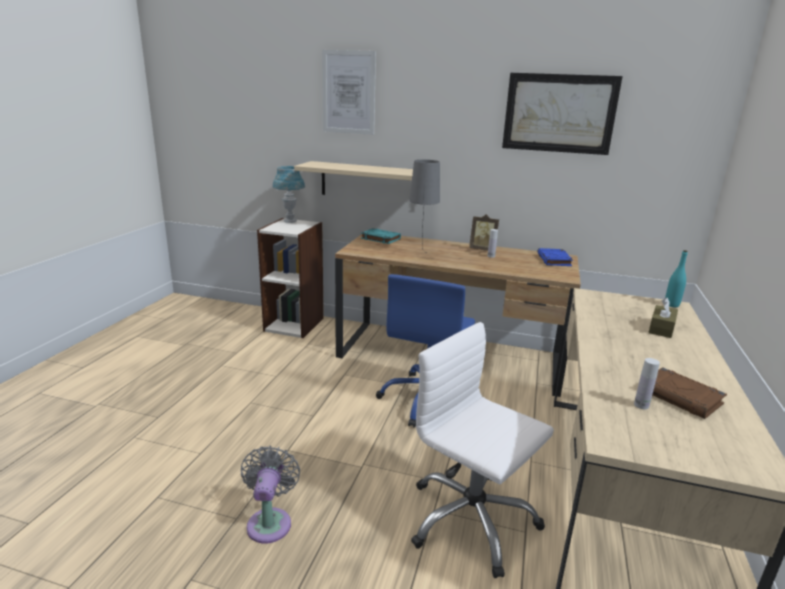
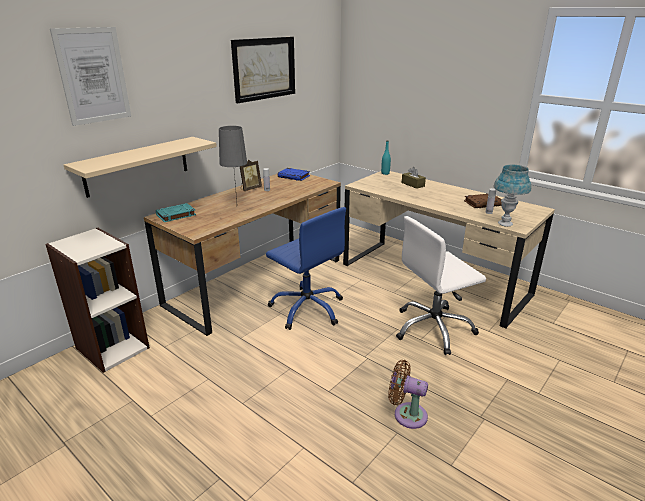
camera: 65 degrees left, 5 degrees up
(270, 521) = (406, 414): grey fan -> brown fan
(290, 221) = (67, 241): blue table lamp -> blue table lamp (505, 224)

